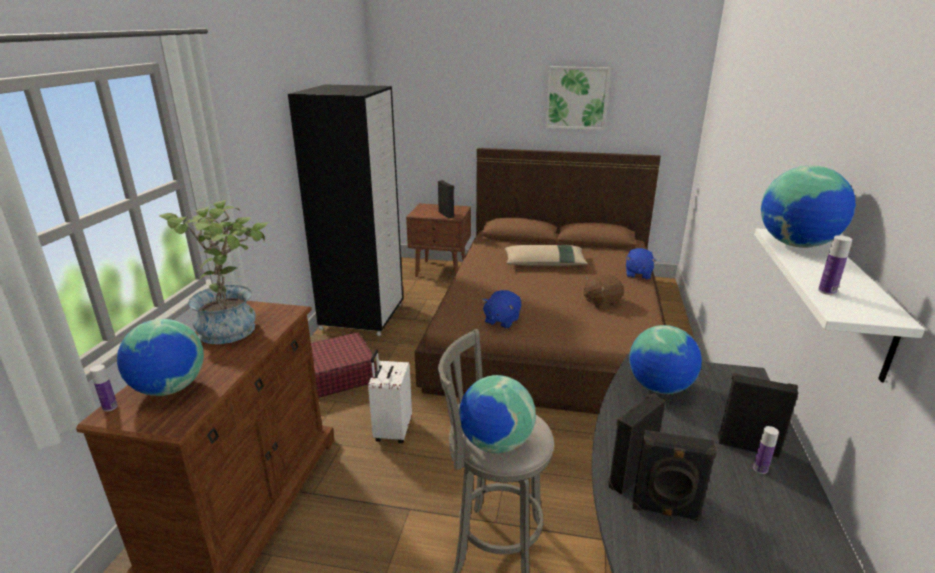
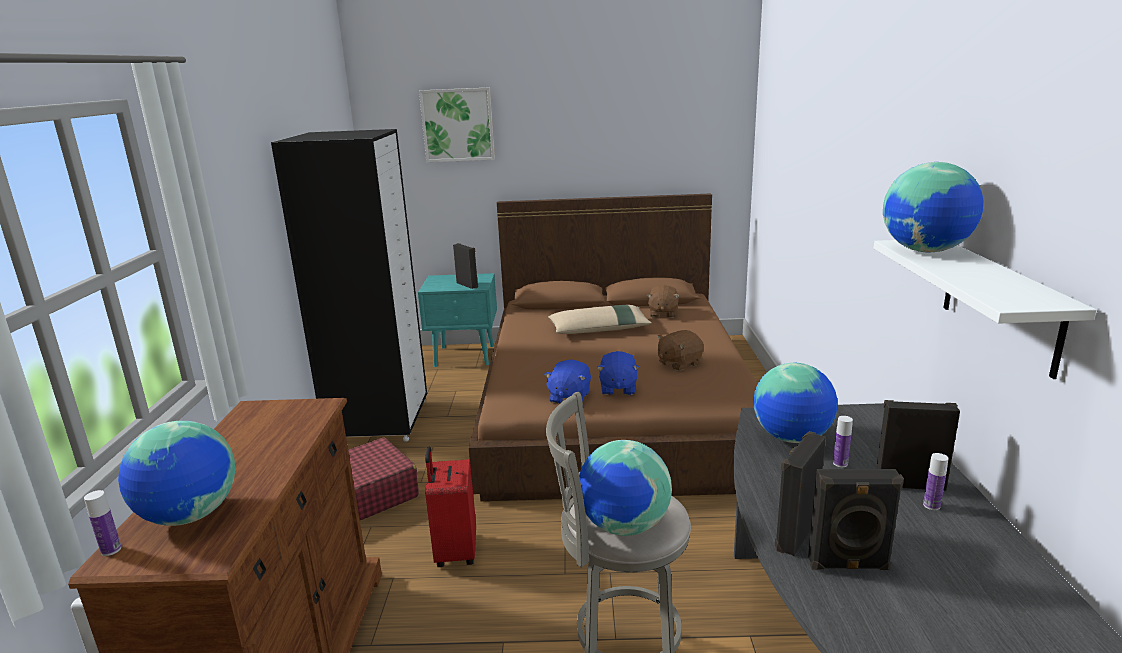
camera: 10 degrees left, 5 degrees down
(234, 326) = (252, 432): potted plant -> none
(392, 431) = (454, 552): white suitcase -> red suitcase
(441, 270) = (465, 356): brown nightstand -> turquoise nightstand
(576, 98) = (609, 134): picture -> picture (458, 125)
(602, 255) = (662, 313): none -> brown plush toy
(637, 274) = (710, 329): blue plush toy -> blue plush toy (617, 388)
(827, 291) = (983, 288): bottle -> bottle (840, 463)

